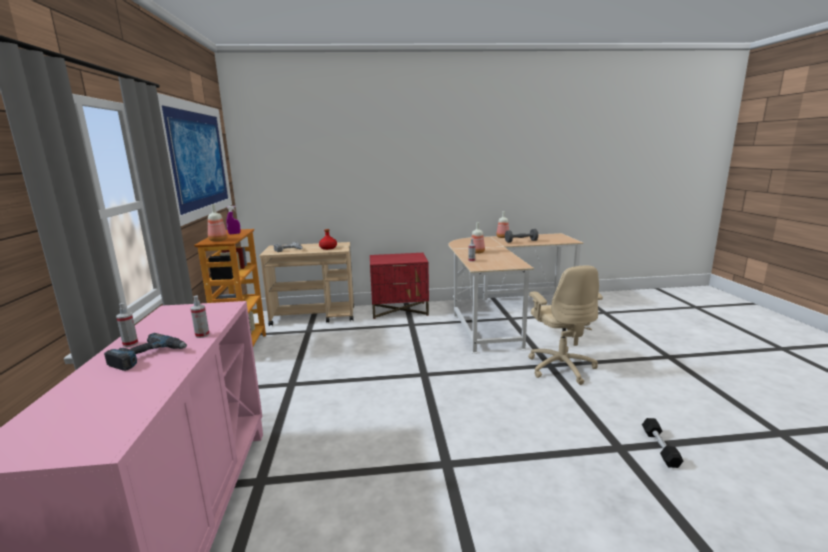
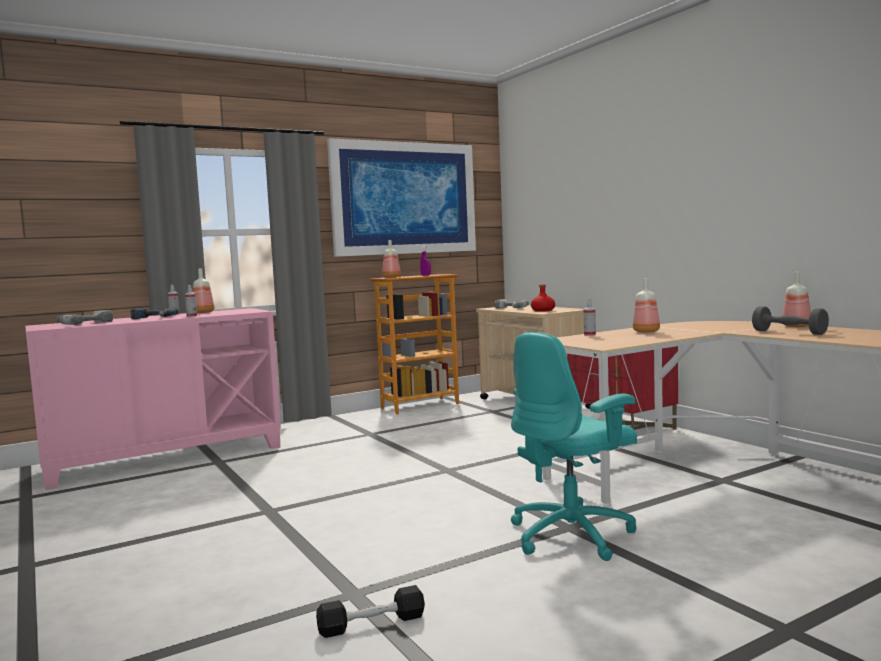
camera: 65 degrees right, 10 degrees down
(99, 408) = (84, 323): none -> power drill
(153, 328) = (203, 312): none -> bottle
(561, 367) = (573, 535): beige office chair -> turquoise office chair

